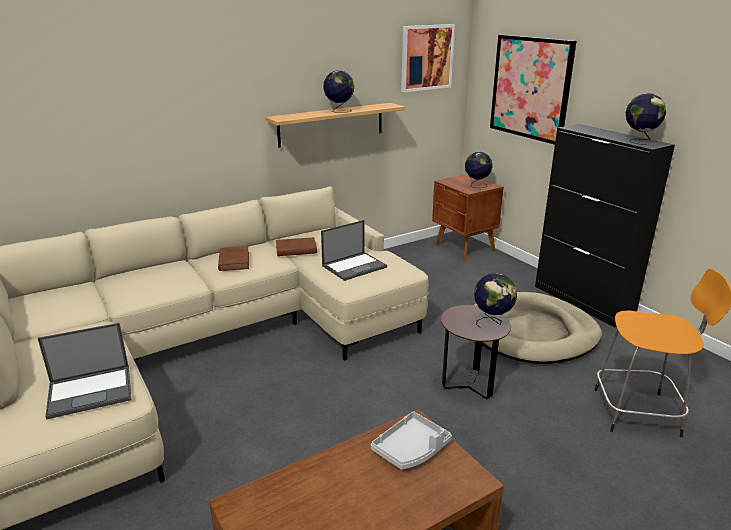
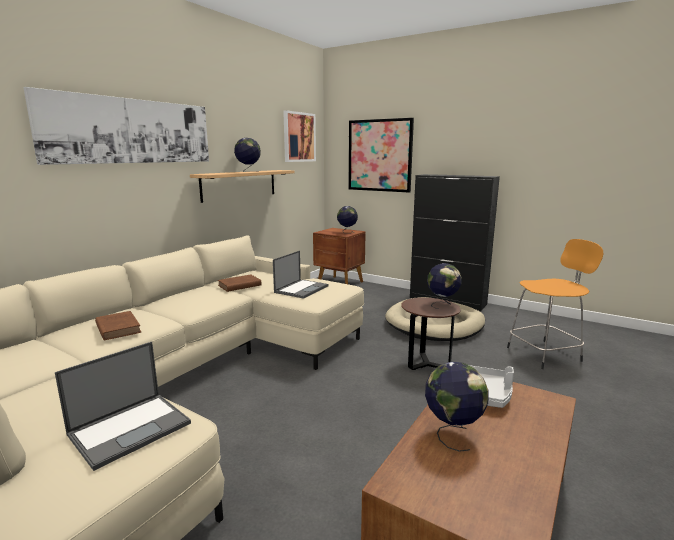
camera: 25 degrees left, 10 degrees down
(198, 76) = (132, 131): none -> picture
(234, 260) = (189, 299): brown book -> brown book (118, 328)
(639, 141) = (477, 176): globe -> globe (452, 434)

